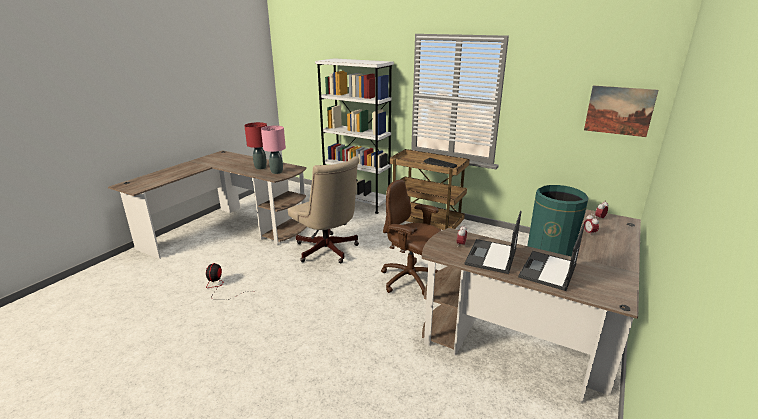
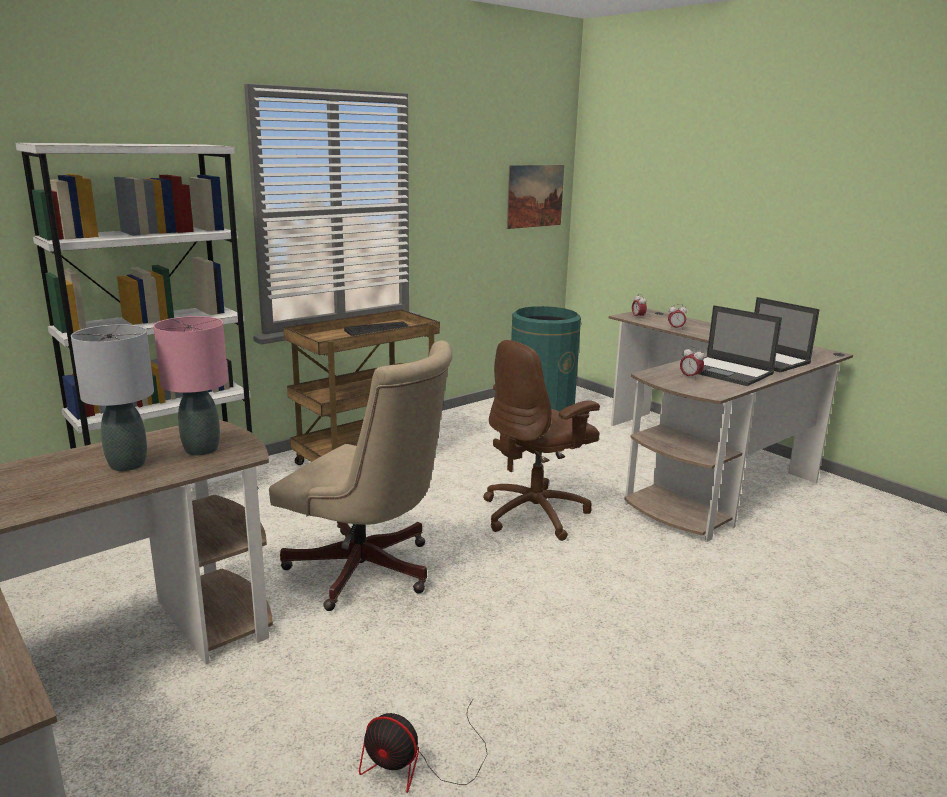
camera: 70 degrees left, 5 degrees down
(260, 167) = (127, 465): red table lamp -> grey table lamp
(328, 251) = (368, 573): beige office chair -> beige office chair turned 45 degrees clockwise

